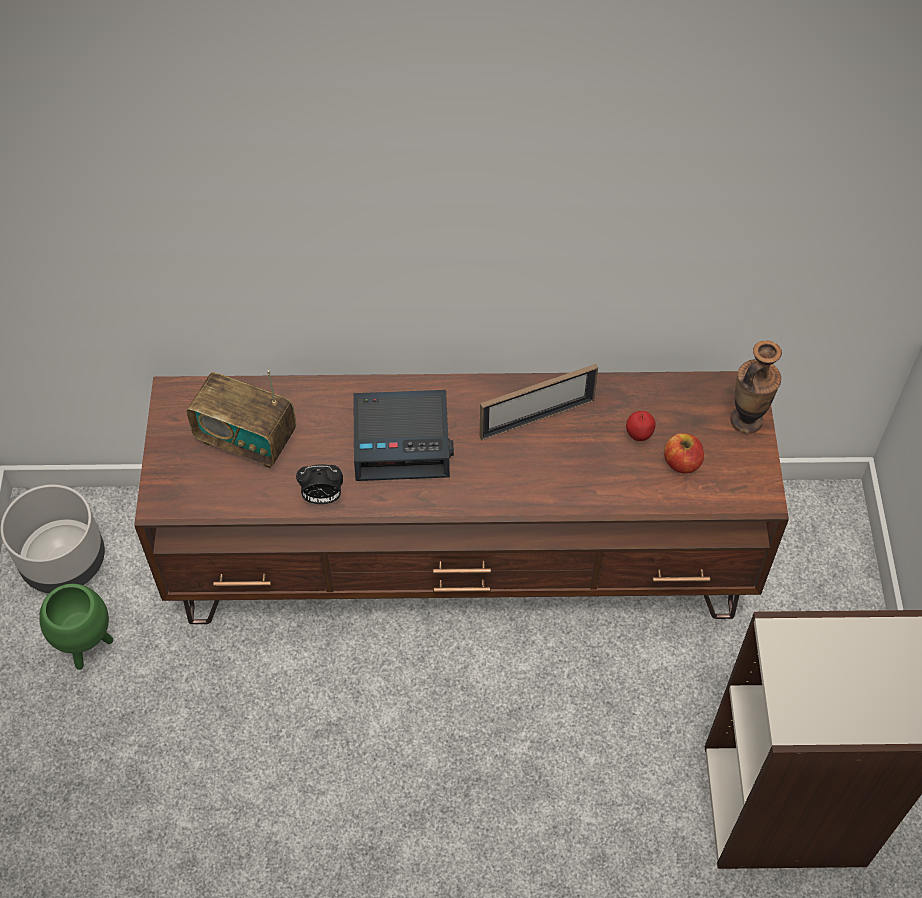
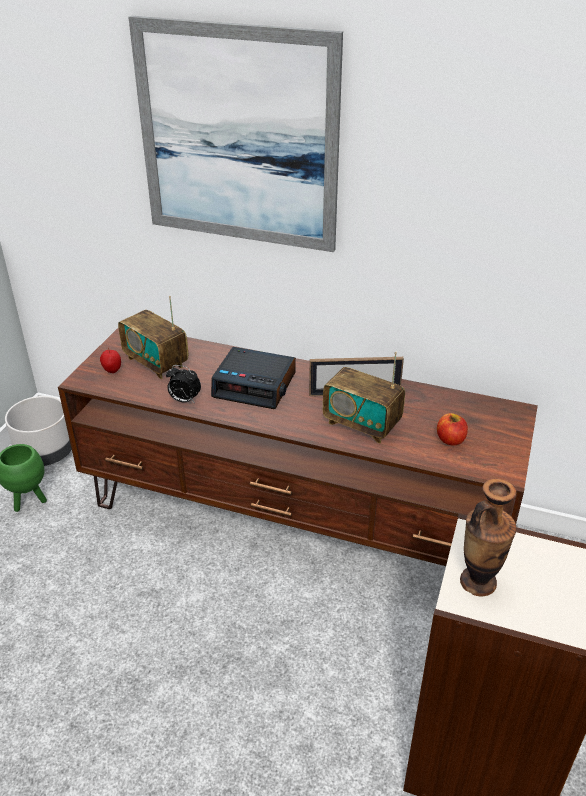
camera: 20 degrees right, 20 degrees down
(330, 150) = (238, 138): none -> picture
(567, 470) = (361, 424): none -> radio
(638, 436) = (424, 418): apple -> apple (112, 371)
(746, 420) = (511, 428): vase -> vase (478, 582)

